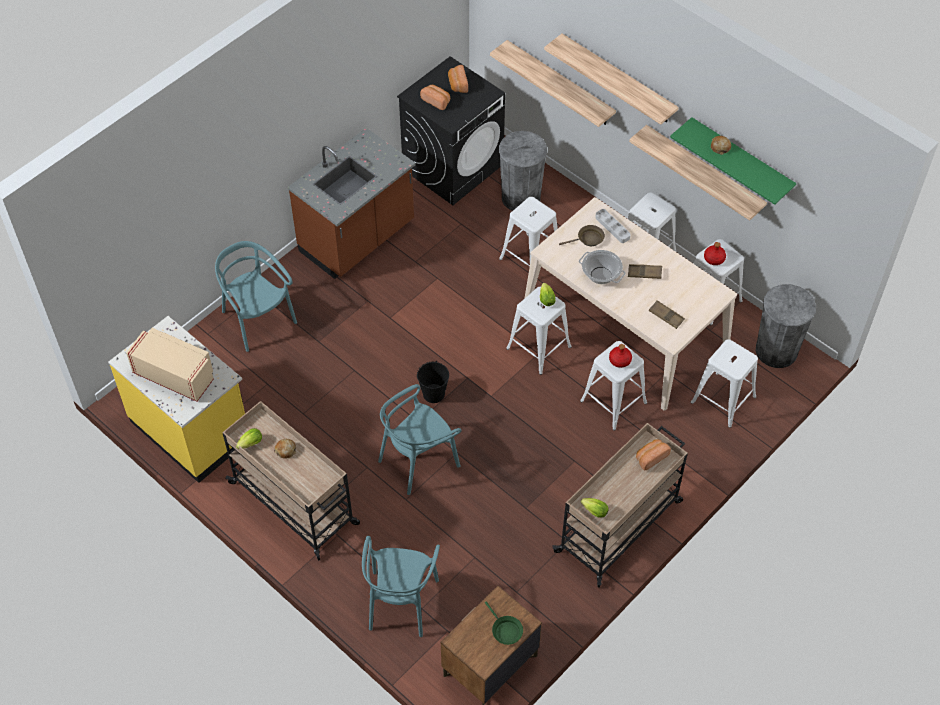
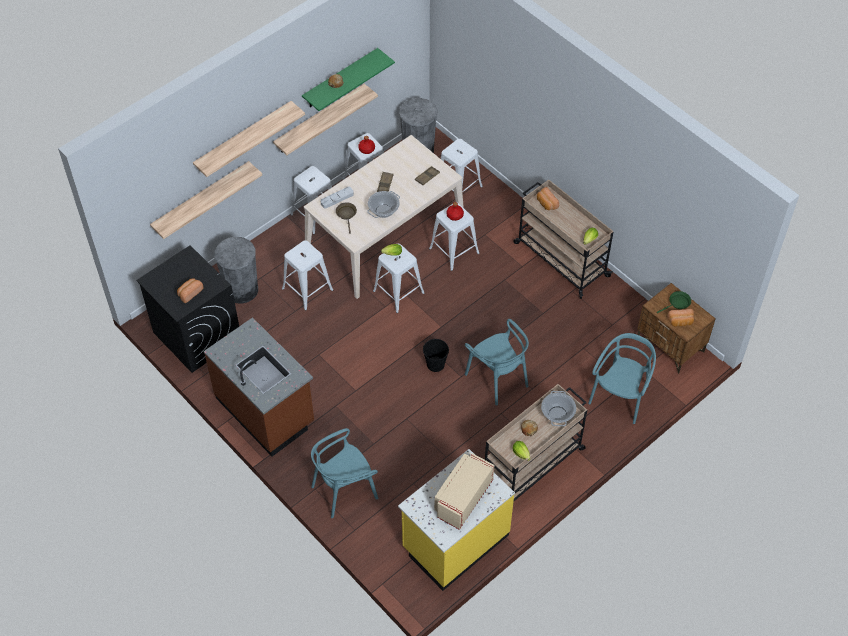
camera: 85 degrees left, 0 degrees up
(308, 480) = (557, 414): none -> cooking pot
(401, 602) = (620, 396): turquoise chair -> turquoise chair turned 75 degrees counterclockwise
(457, 84) = (173, 277): bread -> bread (680, 322)

